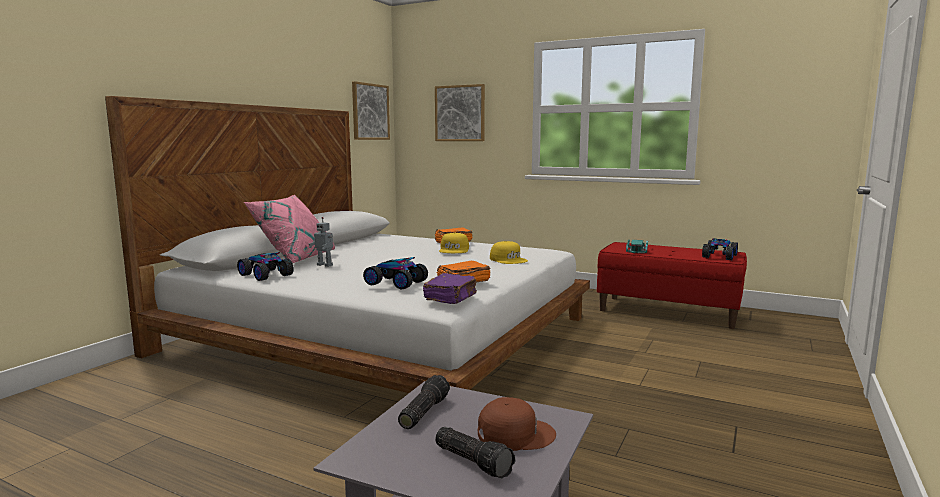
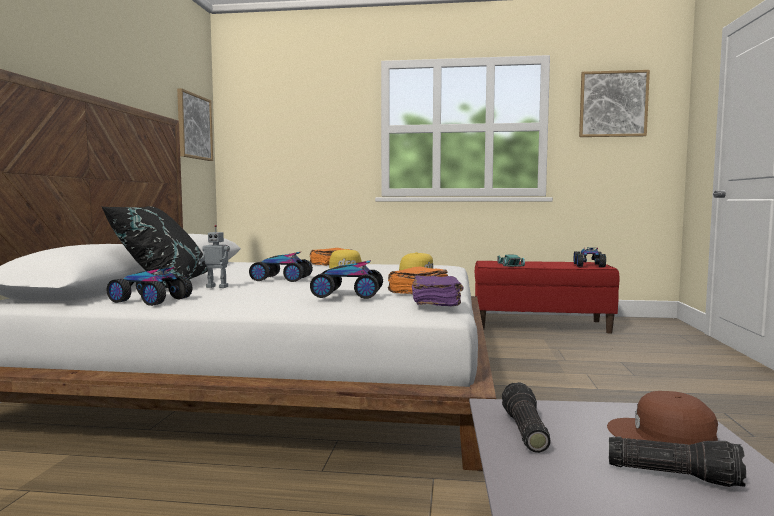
camera: 20 degrees left, 5 degrees down
(295, 259) = (163, 285): pink pillow -> black pillow
(382, 259) = (282, 279): none -> toy car
(460, 113) = (297, 133): picture -> picture (613, 104)
(515, 434) = (662, 437): brown cap -> brown cap turned 120 degrees counterclockwise

